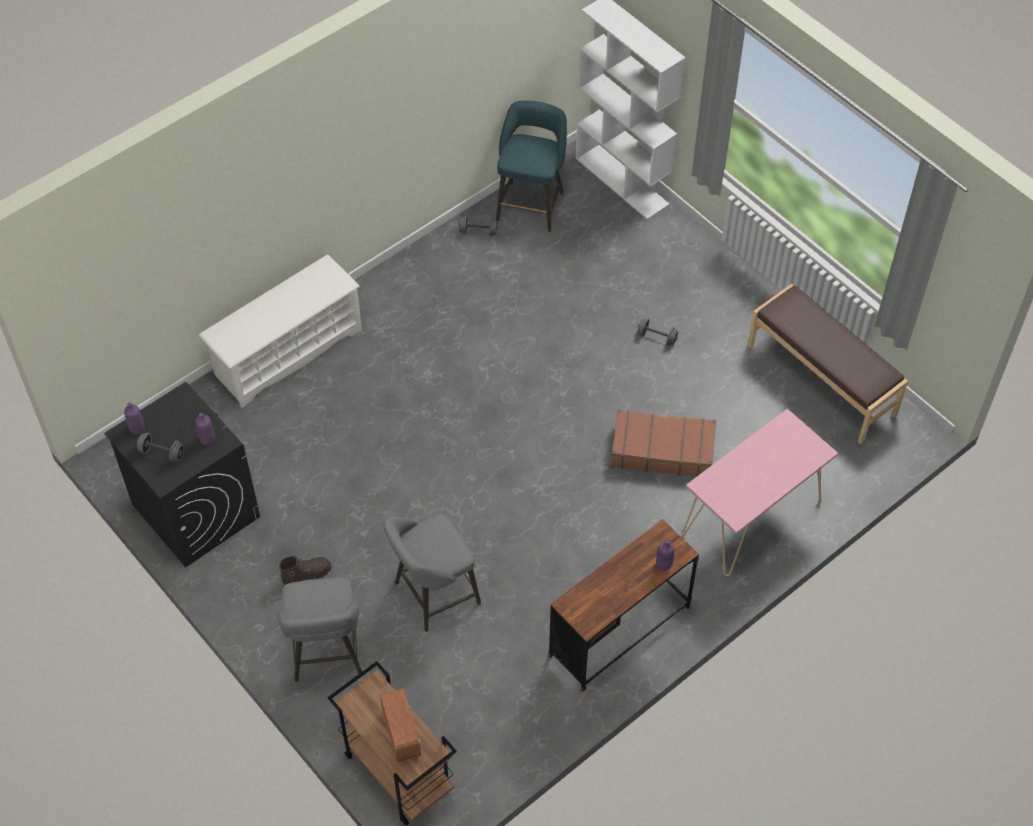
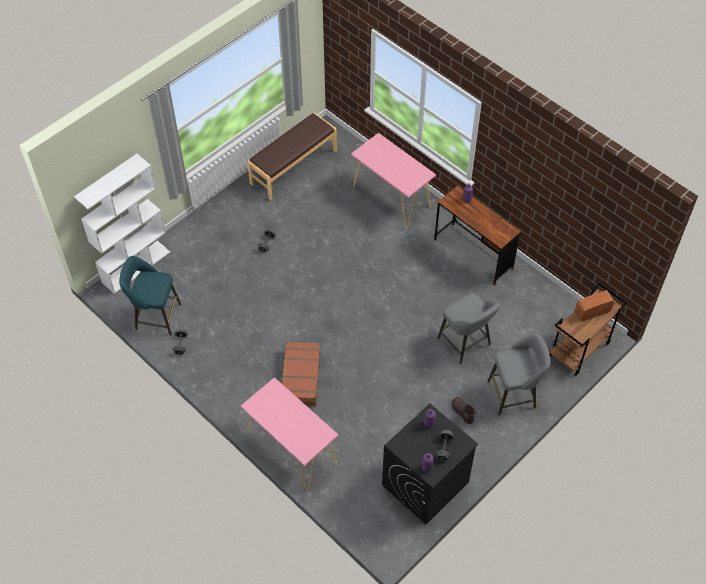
camera: 95 degrees left, 0 degrees up
(288, 352) = (291, 448): white shoe rack -> pink console table
(662, 450) = (350, 238): brown suitcase -> brown suitcase (300, 378)

